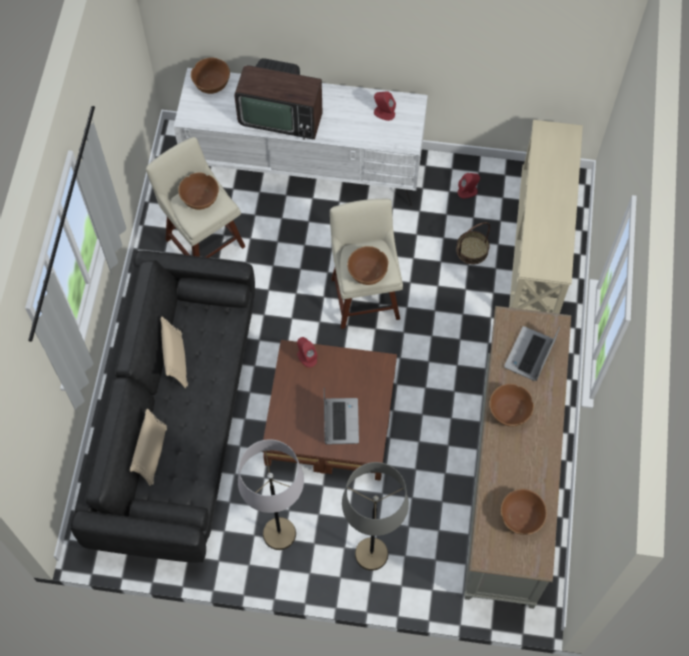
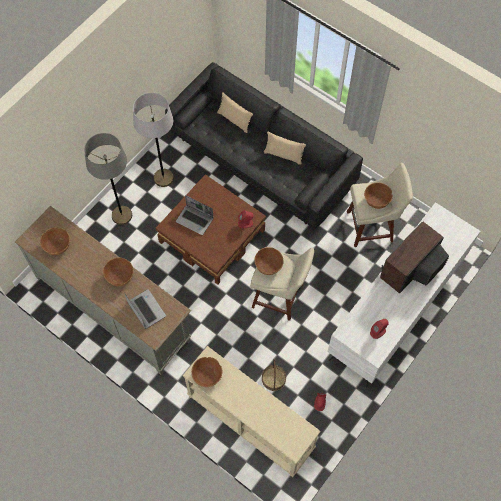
camera: 120 degrees right, 0 degrees up
(212, 84) = (458, 239): brown bowl -> brown bowl (207, 375)

